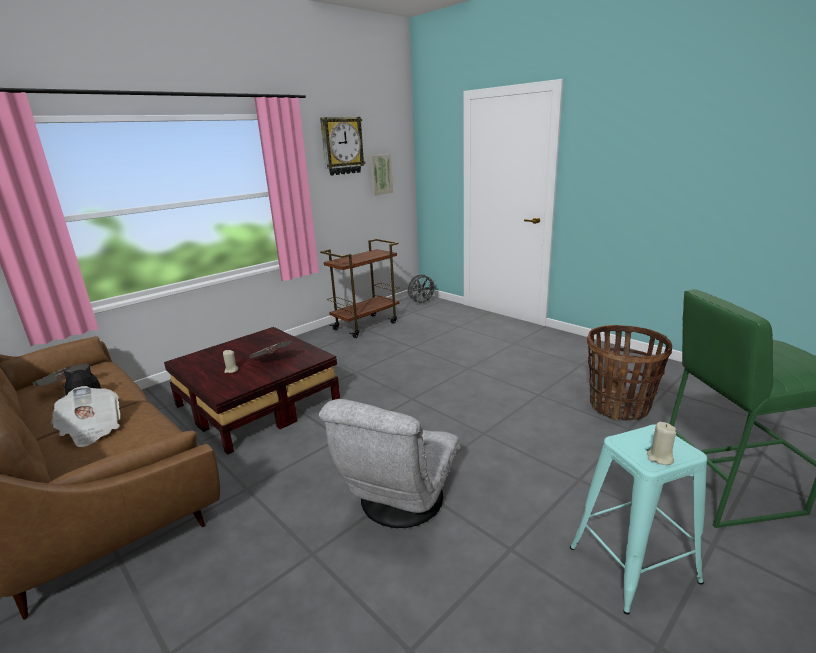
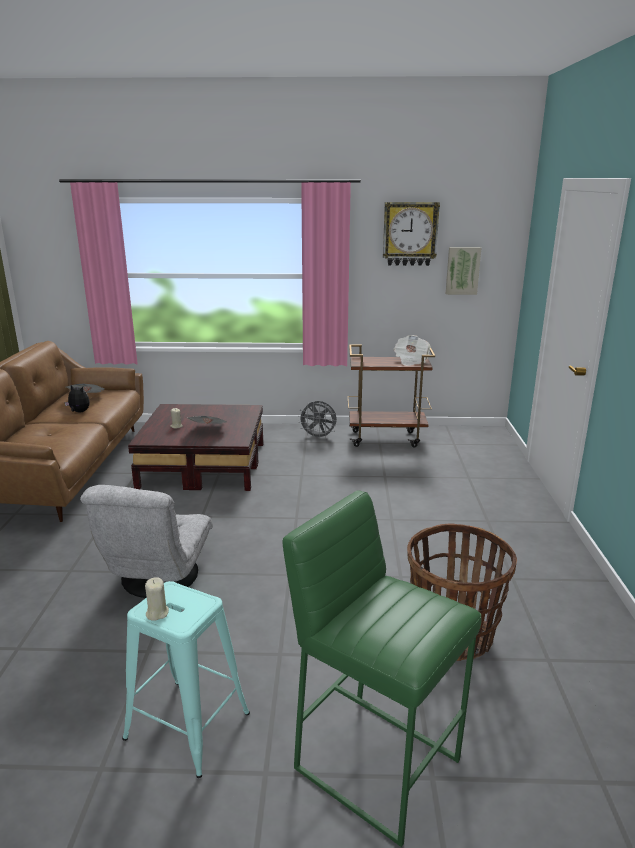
camera: 45 degrees right, 0 degrees up
(91, 429) = (52, 428): newspaper -> newspaper (411, 360)
(400, 497) = (159, 575): grey armchair -> grey armchair turned 60 degrees counterclockwise
(421, 303) = (482, 438): grey fan -> grey fan (318, 437)

